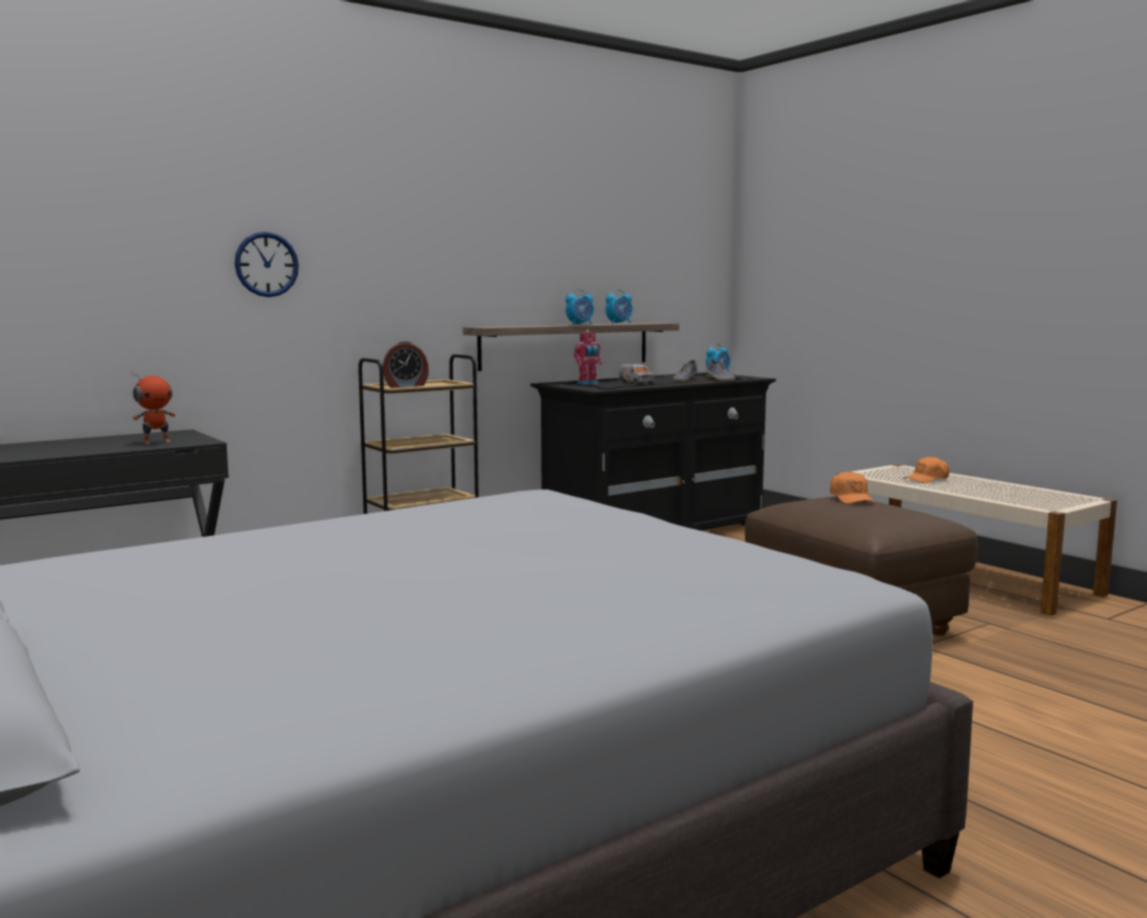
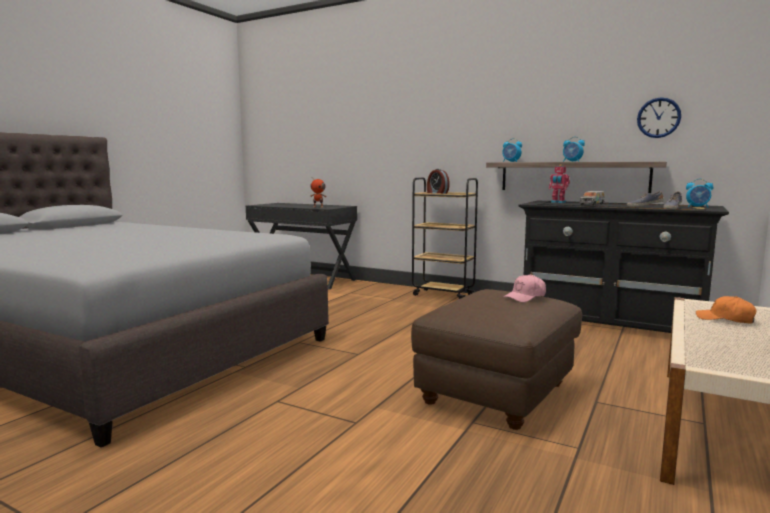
camera: 65 degrees right, 0 degrees up
(266, 264) = (390, 130): wall clock -> wall clock (658, 117)
(619, 323) = (611, 161): alarm clock -> alarm clock (511, 162)
(851, 499) = (525, 297): orange cap -> pink cap

